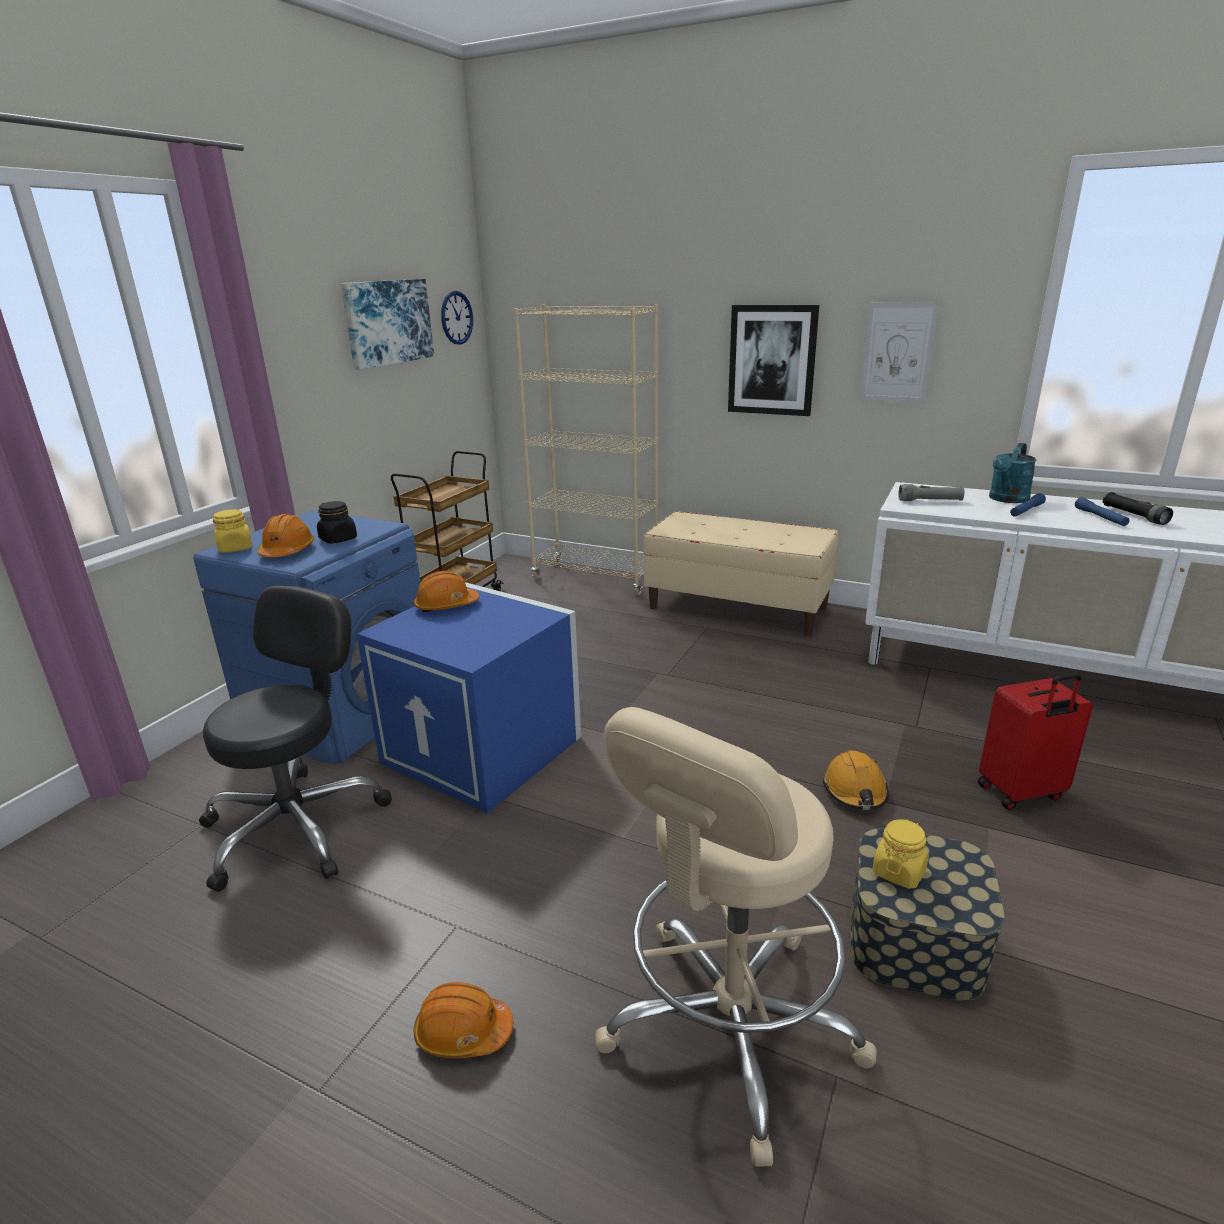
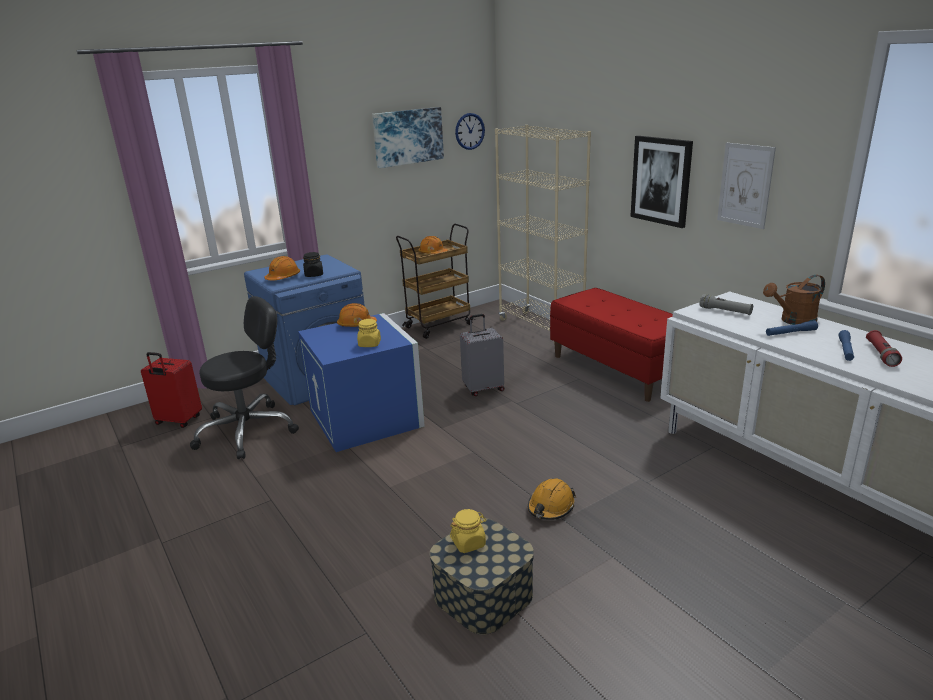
camera: 30 degrees right, 0 degrees up
(236, 548) = (264, 272): yellow jar -> yellow jar (369, 344)
(463, 1032) = (231, 544): orange hard hat -> orange hard hat (433, 253)
(605, 667) = (483, 388): none -> grey suitcase
(729, 1028) = (340, 591): beige stool -> none
(738, 607) = (618, 369): beige bench -> red bench
(1007, 499) = (793, 321): turquoise watering can -> brown watering can
(1021, 793) = (666, 546): red suitcase -> red suitcase (178, 421)
(1134, 516) = (881, 354): black flashlight -> red flashlight

